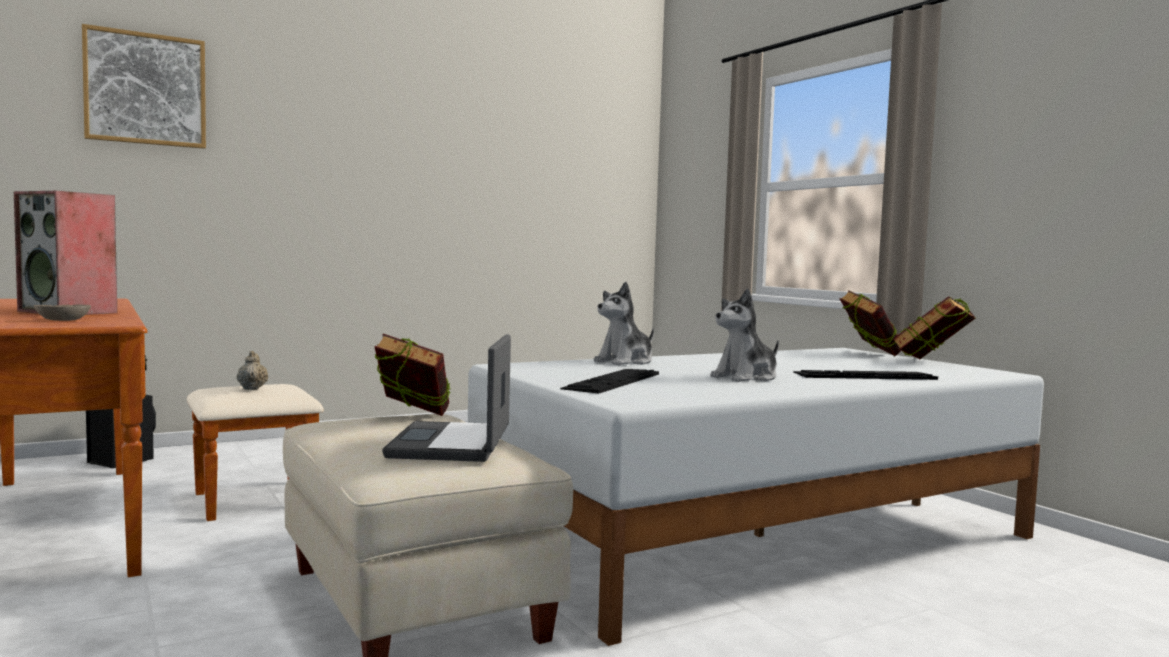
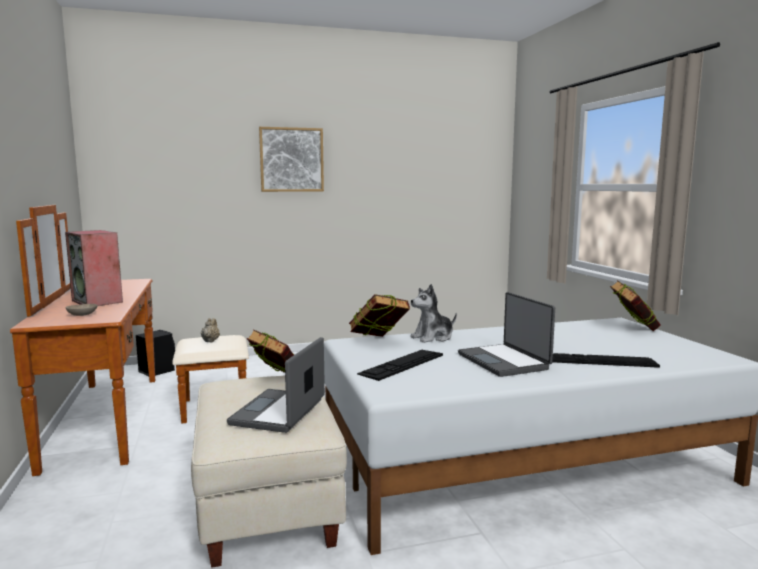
camera: 15 degrees right, 5 degrees up
(145, 89) = (163, 145): picture -> picture (291, 160)
(746, 377) = (504, 361): plush toy -> laptop
(931, 362) = (677, 341): book -> book (378, 341)

